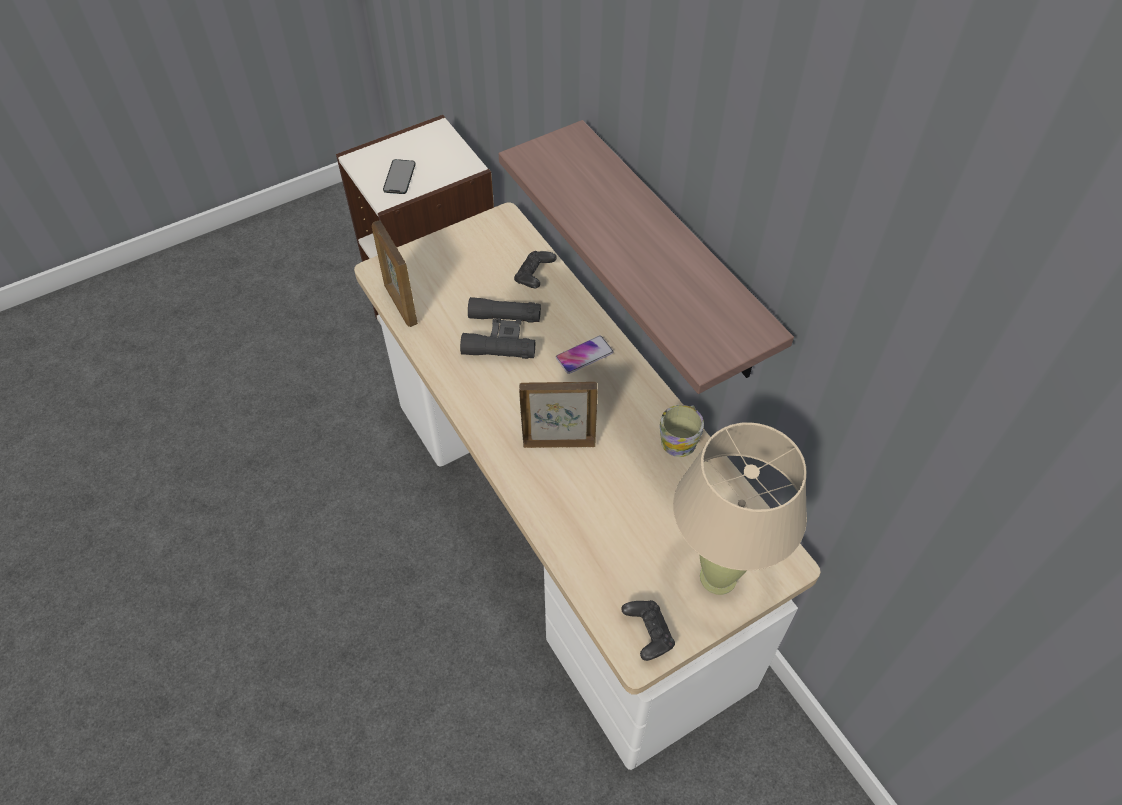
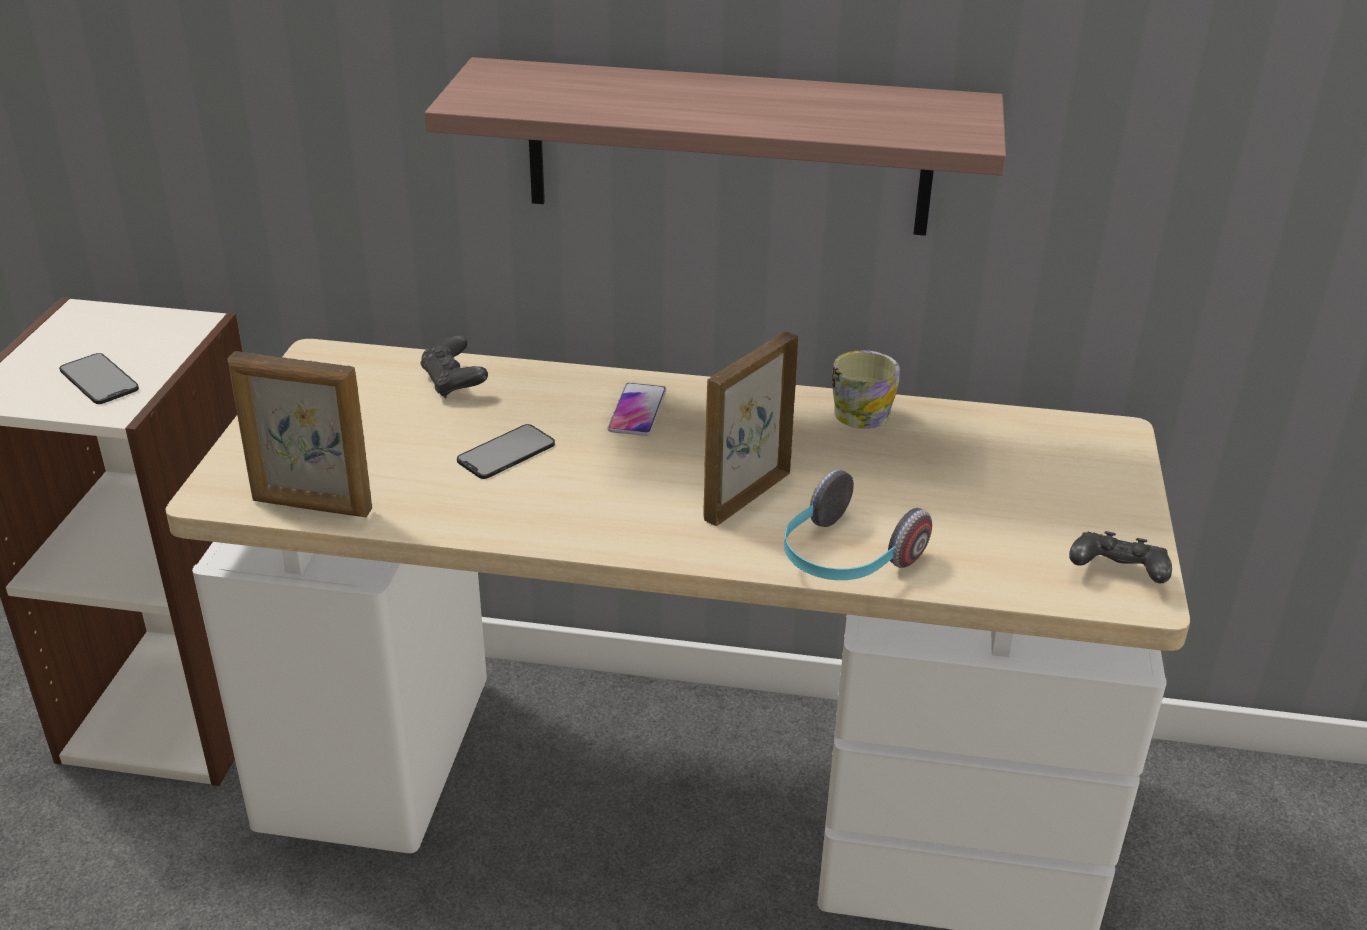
camera: 50 degrees left, 20 degrees down
(501, 335) = (506, 452): black binoculars -> phone
(547, 512) = (844, 559): none -> headphones
(718, 578) = (1086, 486): beige table lamp -> none

